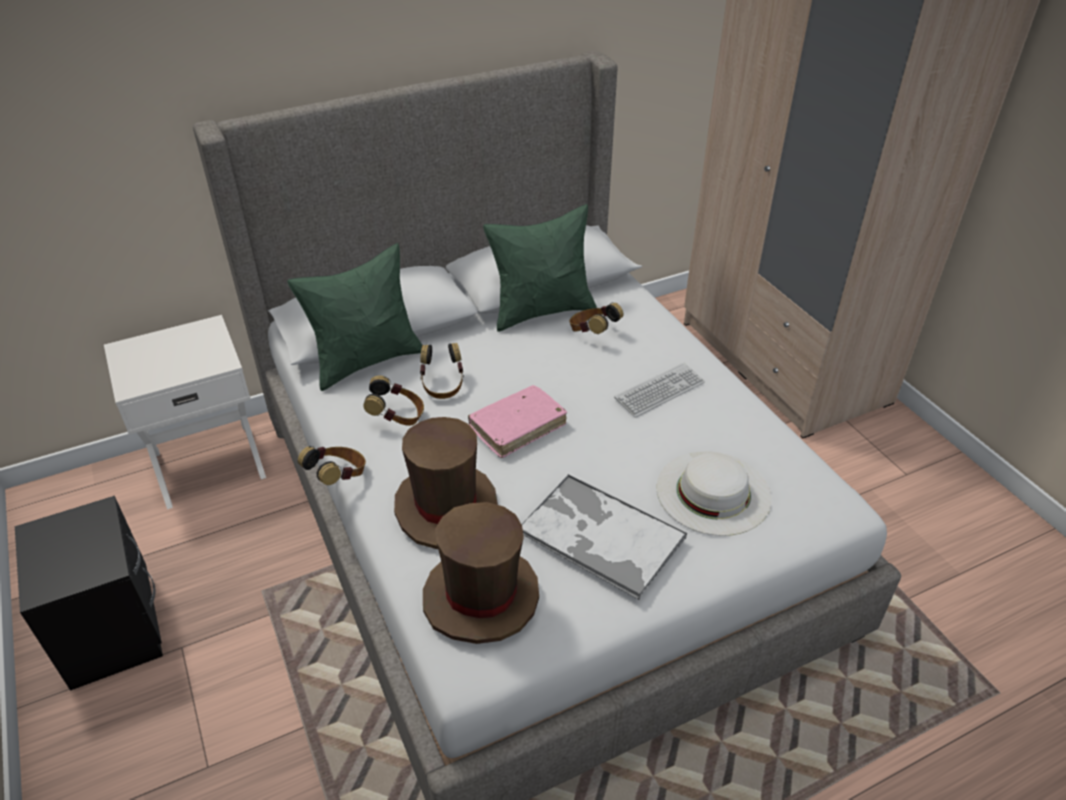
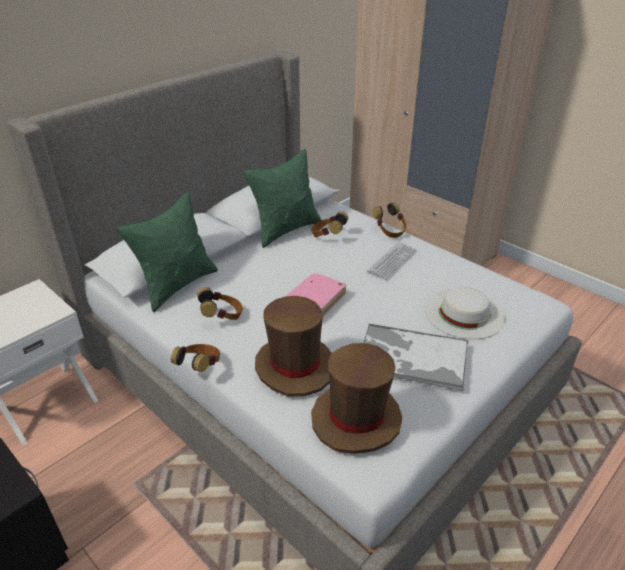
camera: 20 degrees left, 5 degrees down
(443, 385) = (244, 289): headphones -> headphones (390, 231)

